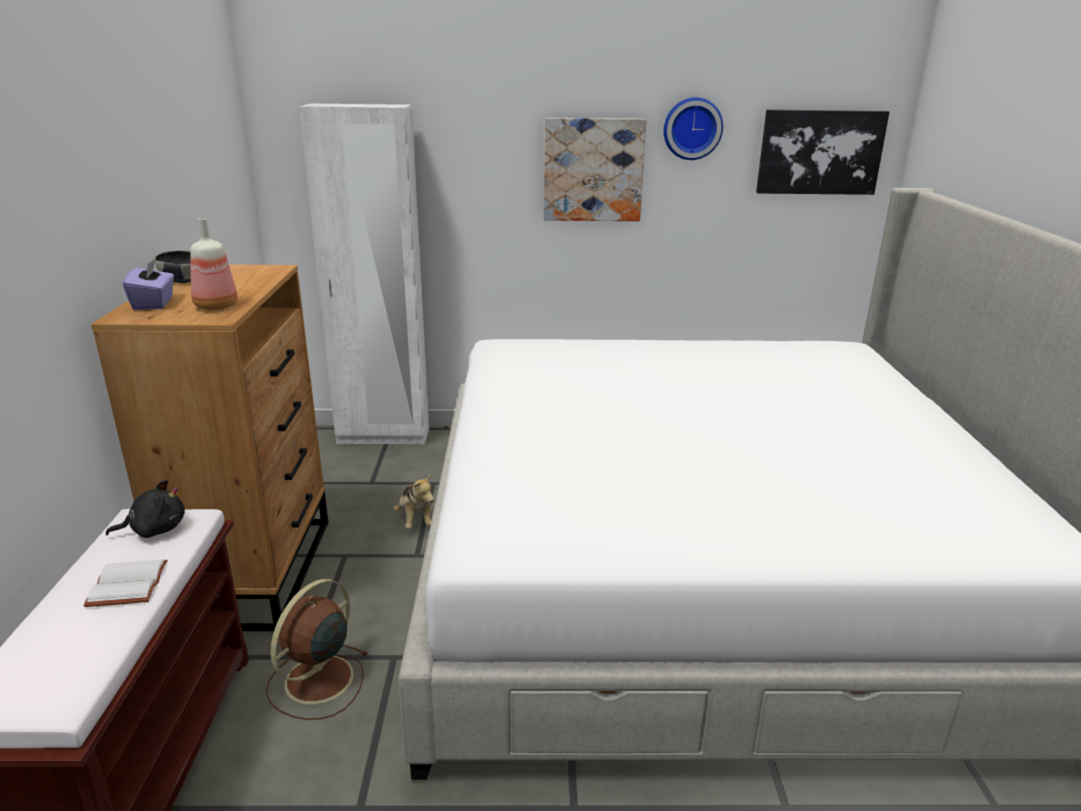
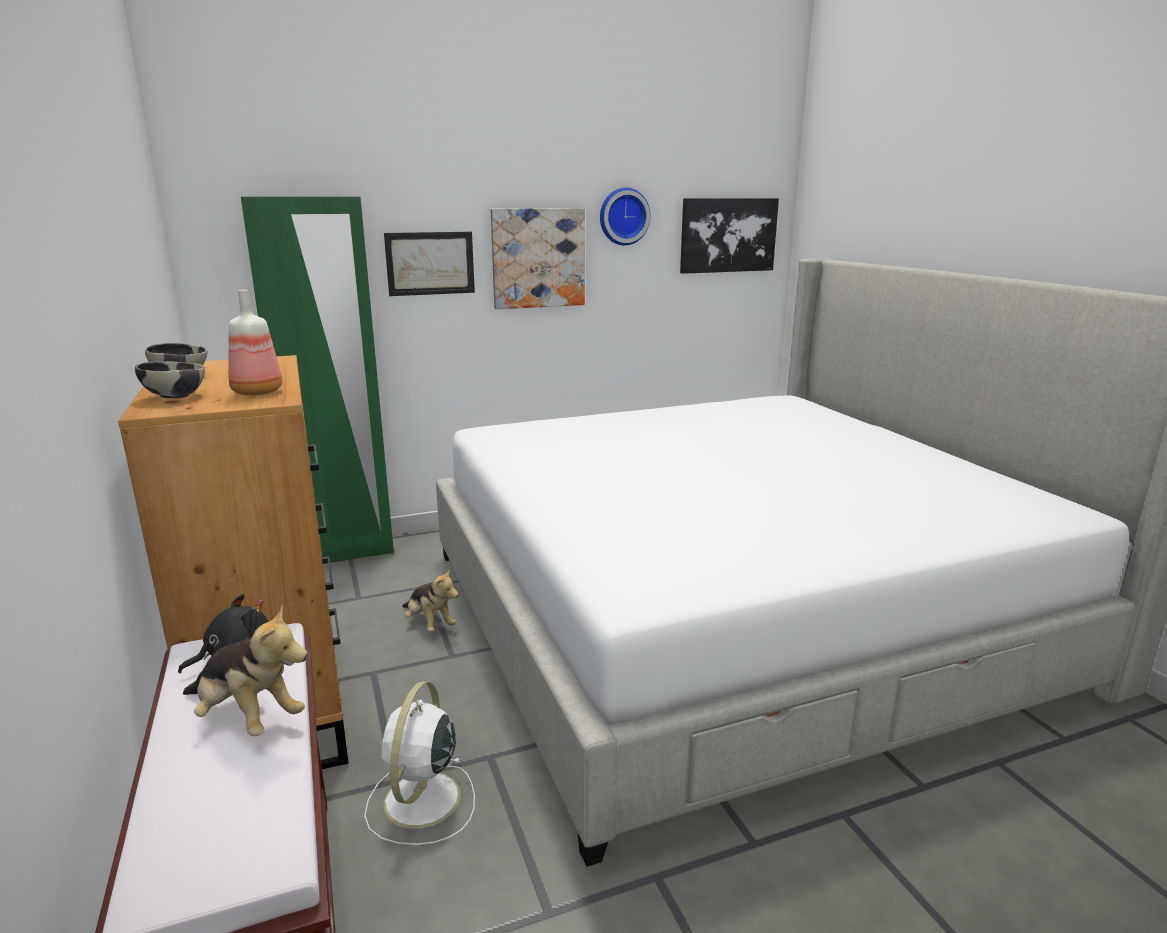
camera: 20 degrees left, 5 degrees down
(126, 584) = (247, 717): white book -> plush toy
(154, 303) = (175, 396): purple tissue box -> bowl
(317, 681) = (421, 802): brown fan -> white fan
(383, 437) = (343, 553): white wardrobe -> green wardrobe
(481, 171) = (430, 263): none -> picture

